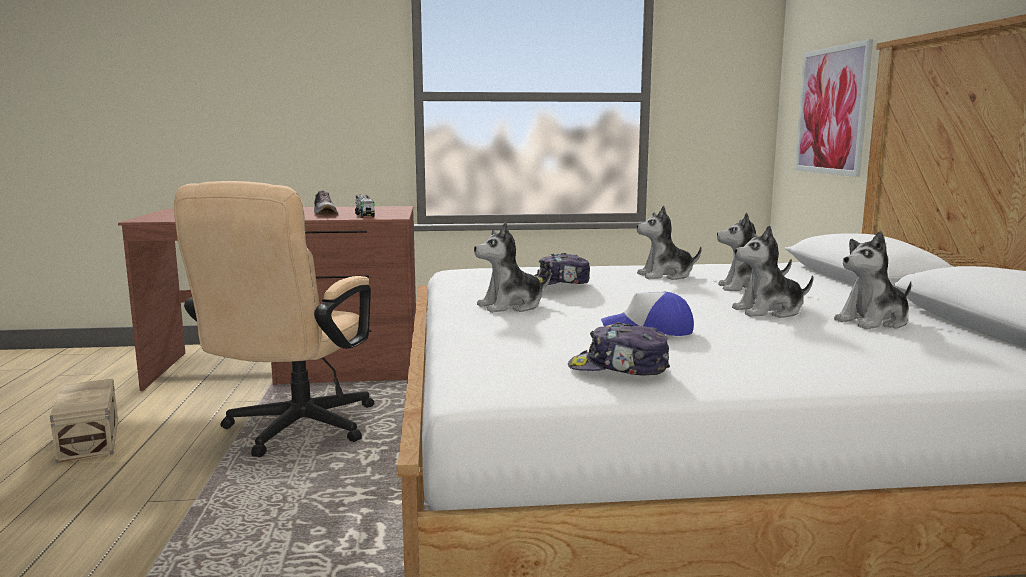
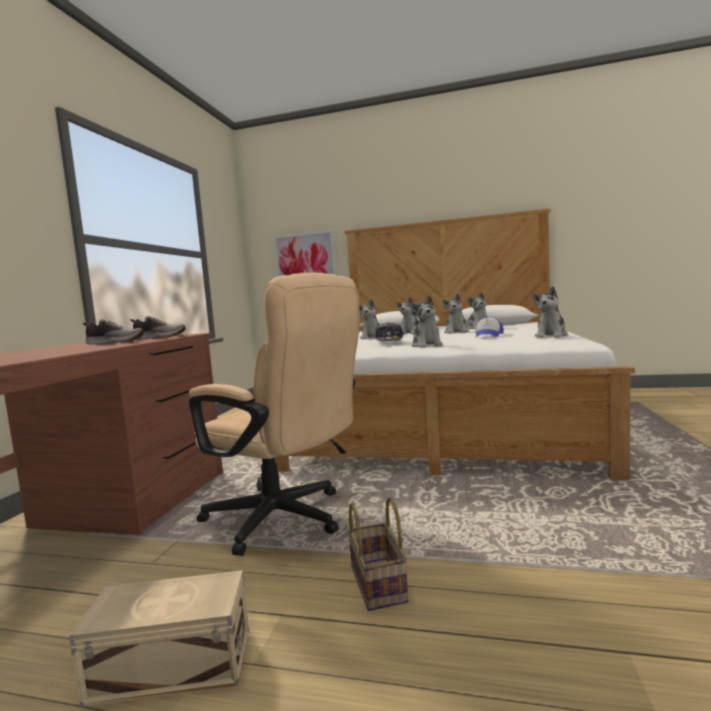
camera: 70 degrees left, 5 degrees down
(151, 492) = (380, 584): none -> basket
(364, 215) = (159, 337): toy truck -> shoe
(618, 368) = (551, 336): cap -> plush toy

